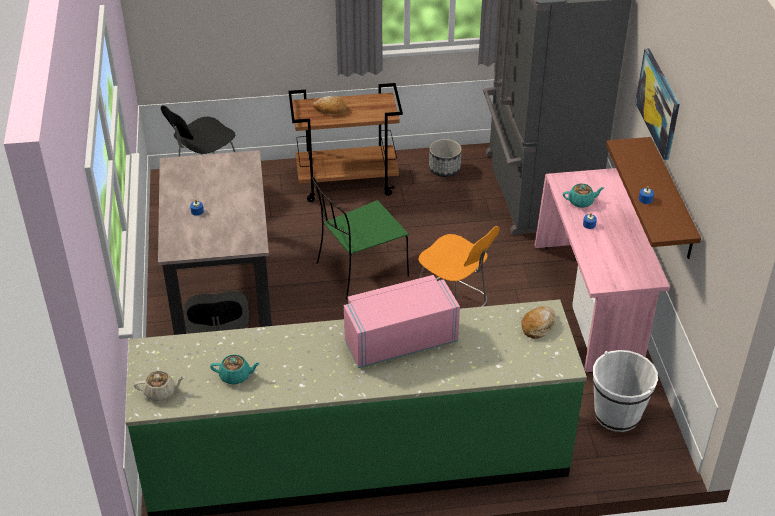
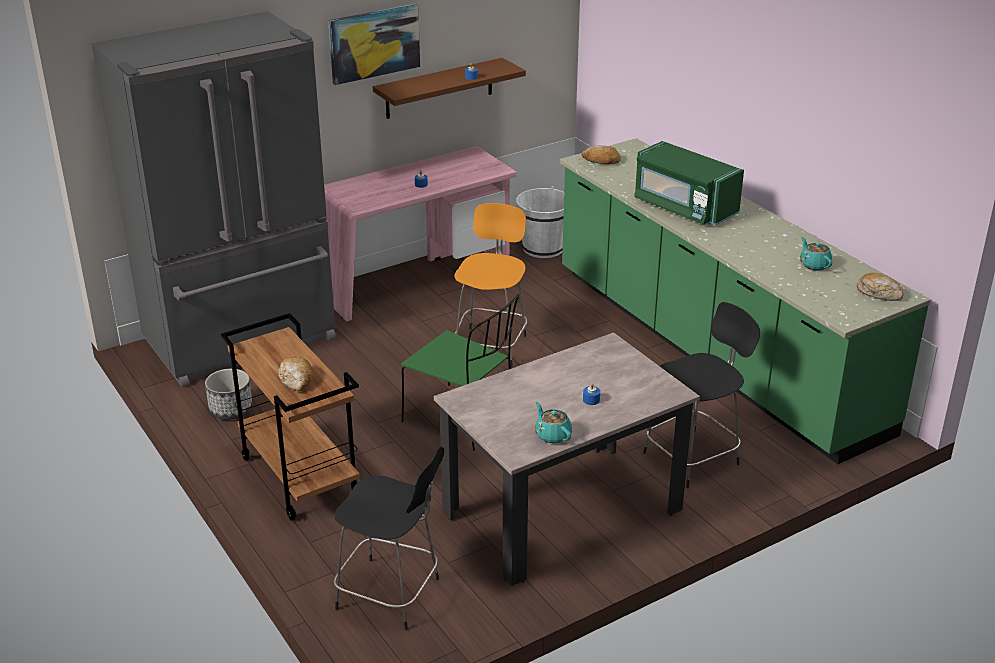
camera: 115 degrees left, 10 degrees down
(160, 392) = (879, 293): beige teapot -> bread
(400, 340) = (683, 207): pink microwave -> green microwave
(581, 202) = (388, 192): turquoise teapot -> turquoise teapot (552, 435)

